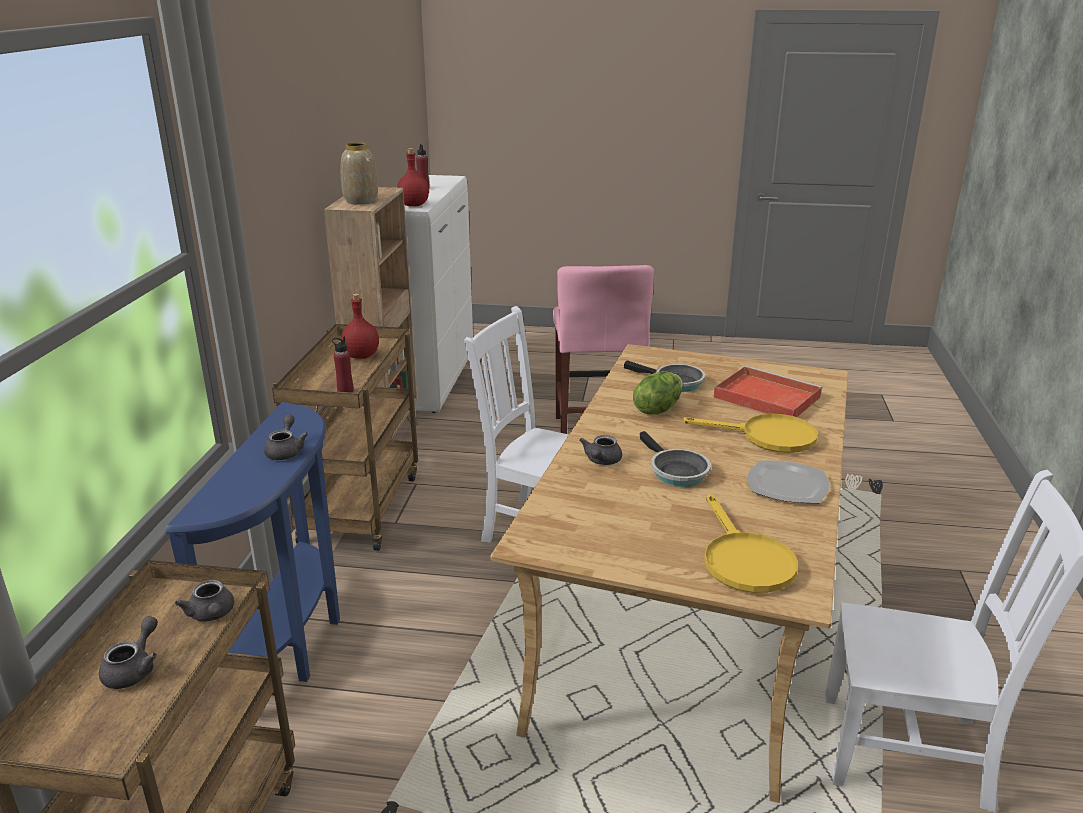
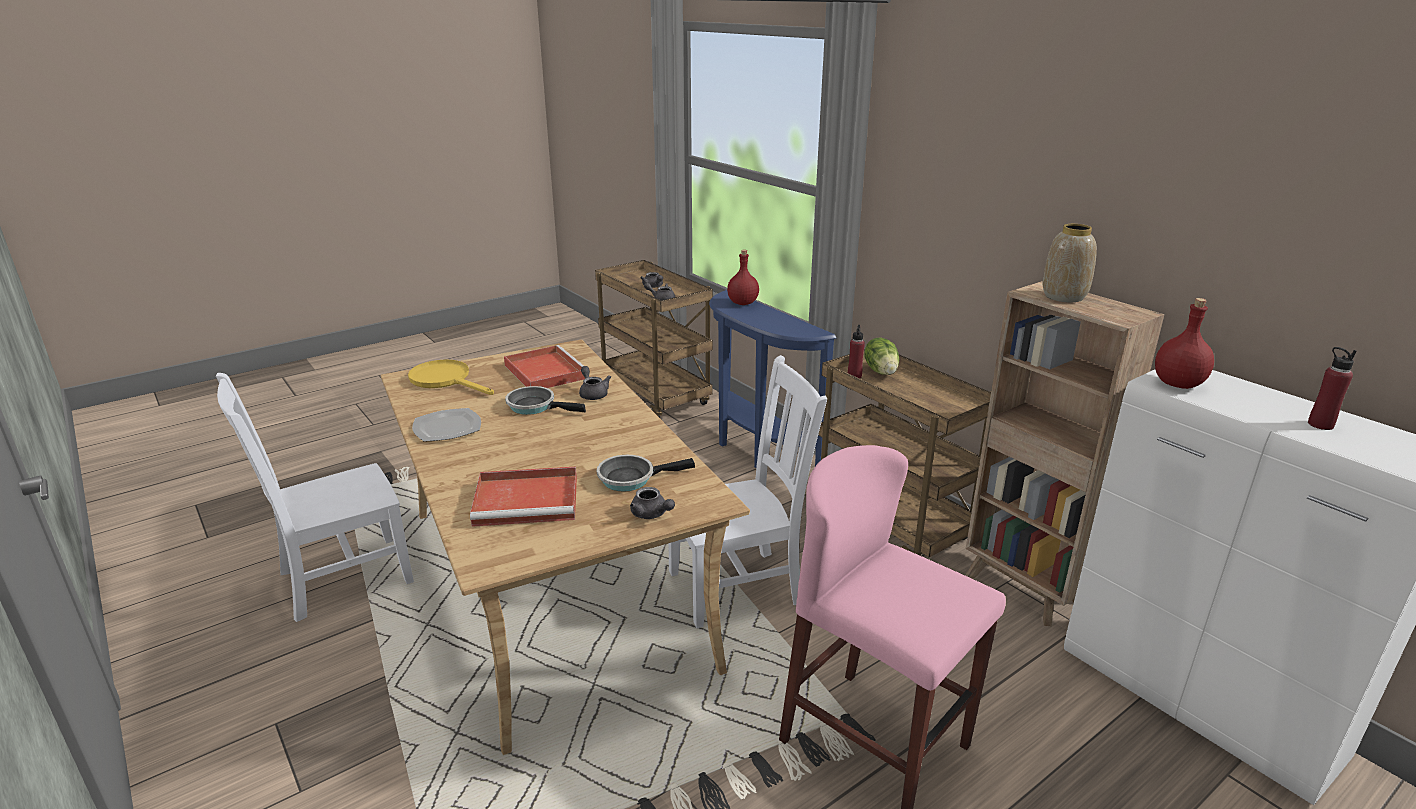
camera: 135 degrees right, 0 degrees up
(286, 450) = (759, 319): grey teapot -> grey teapot (651, 514)
(362, 356) = (926, 401): red bottle -> red bottle (743, 303)
(611, 516) = (544, 371): none -> red tray
(657, 409) = (609, 445): lettuce -> lettuce (882, 371)
(767, 437) = (491, 458): yellow frying pan -> none

